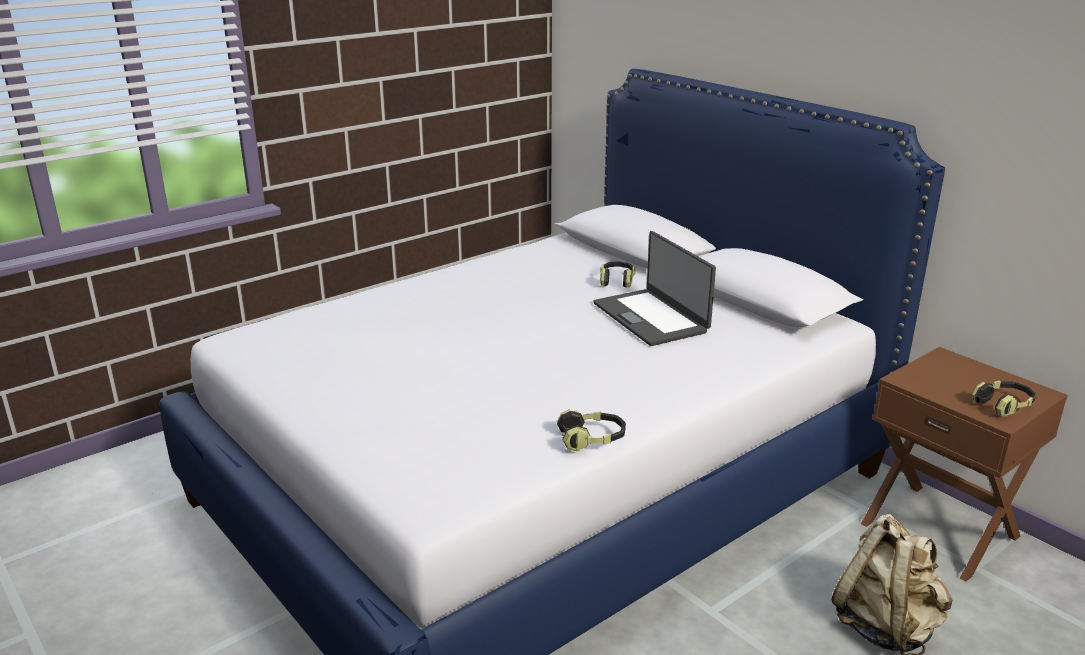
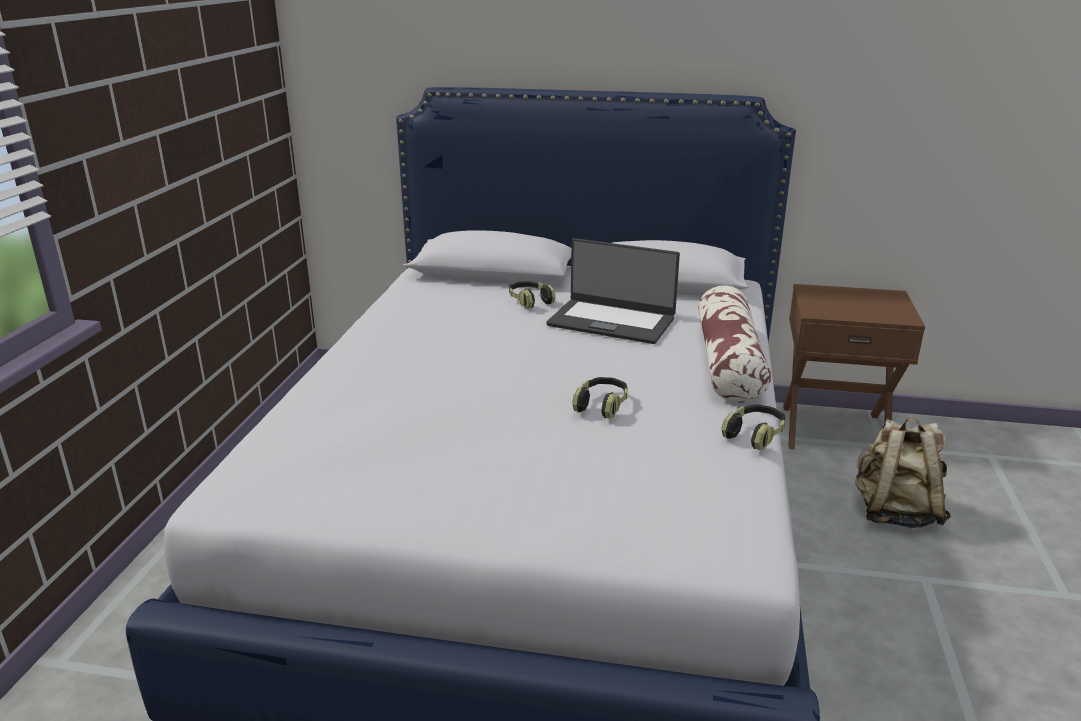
camera: 40 degrees left, 0 degrees up
(685, 381) = (728, 362): none -> pillow
(1004, 405) = (891, 309): headphones -> headphones (601, 405)

